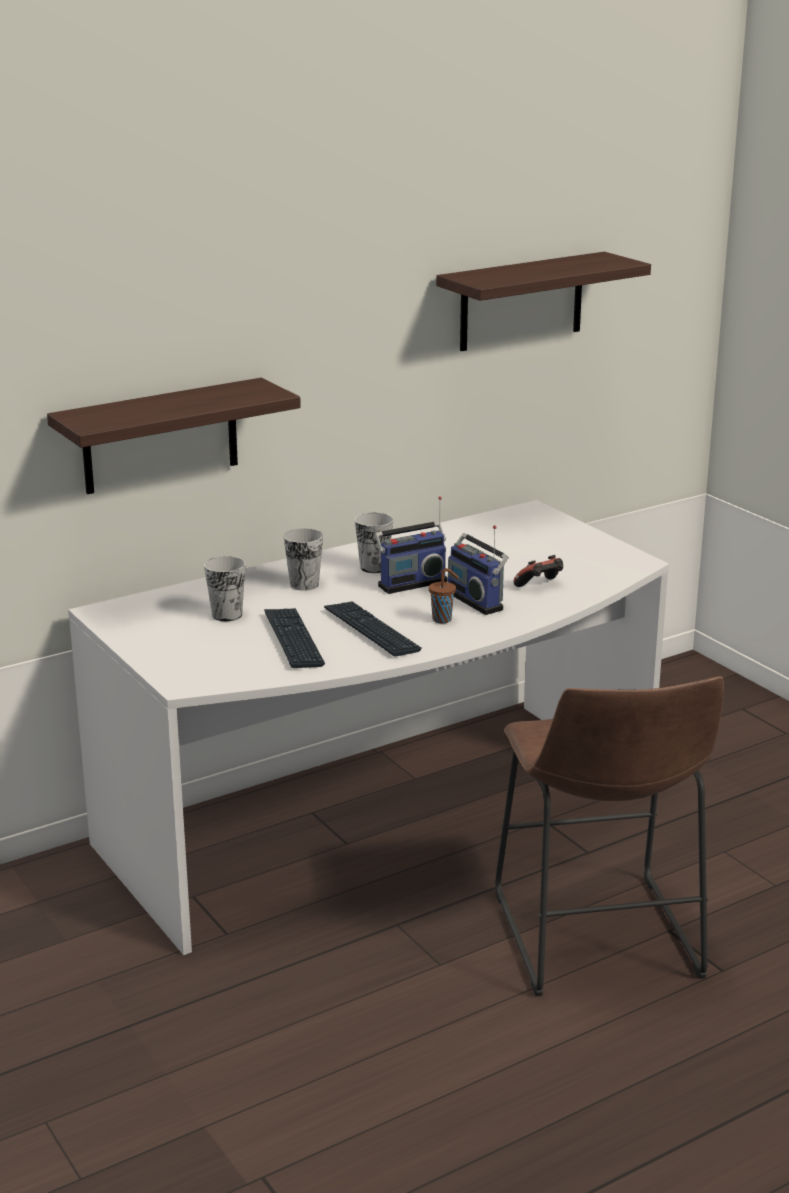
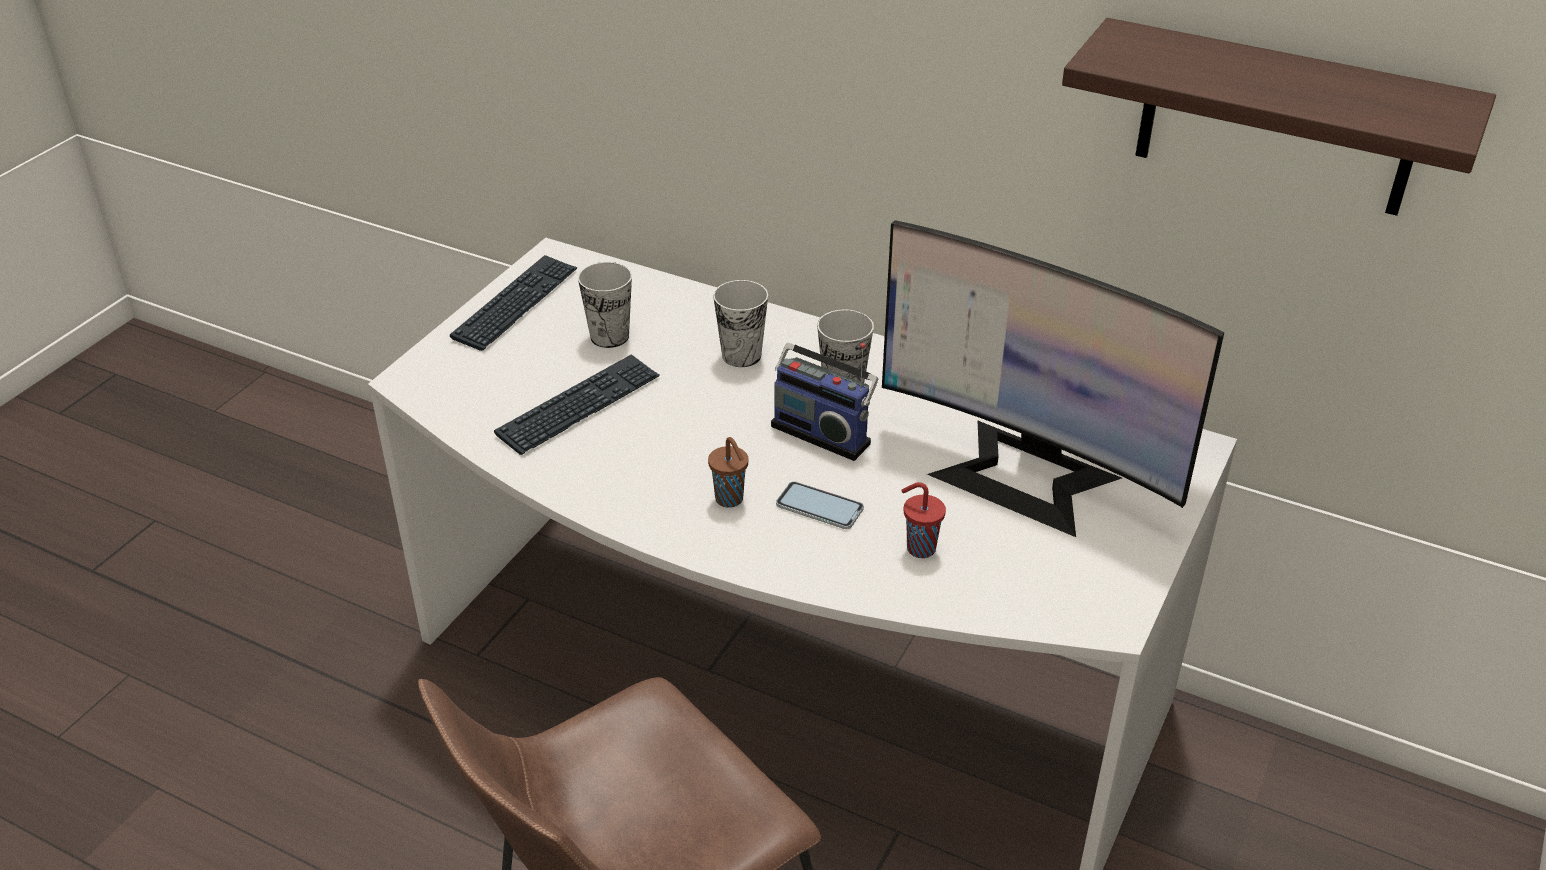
camera: 60 degrees right, 15 degrees up
(160, 436) = (663, 89): shelf -> none
(371, 630) = (650, 454): keyboard -> keyboard (516, 304)
(477, 600) = (819, 506): radio -> phone
(510, 548) = (1025, 476): none -> monitor
(540, 586) = (919, 548): game controller -> red cup

